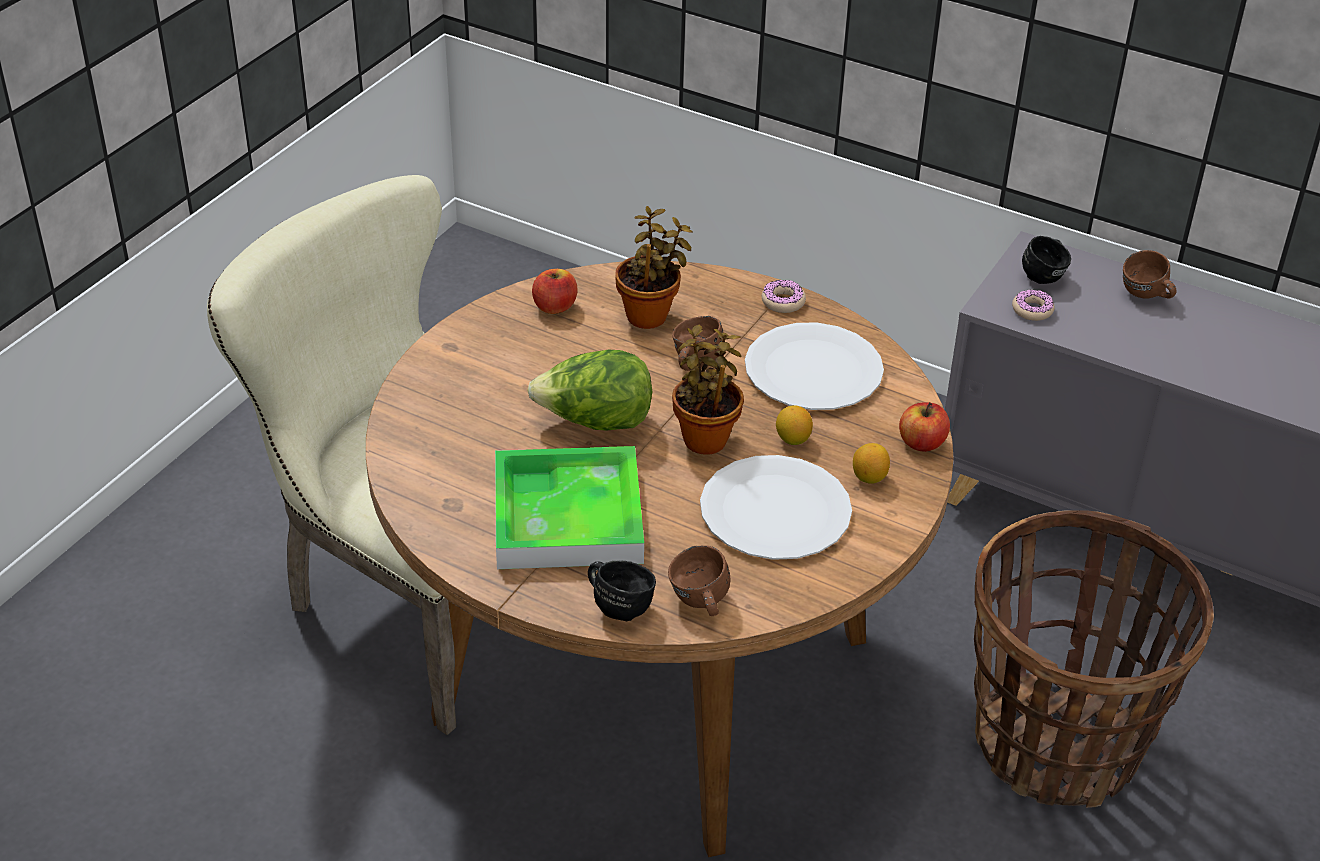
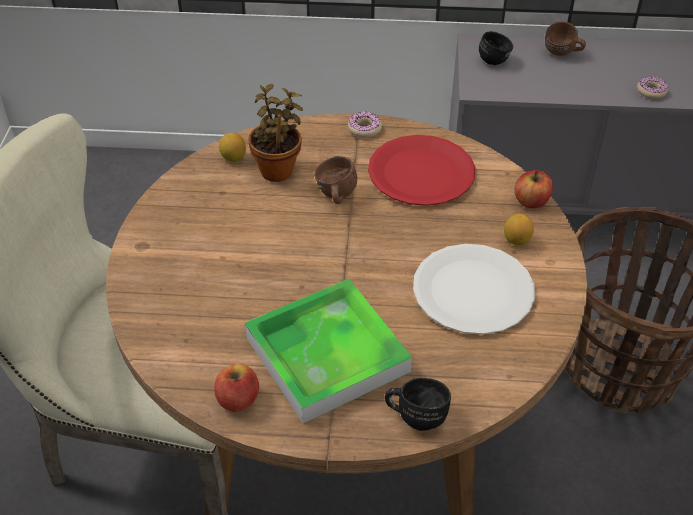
camera: 25 degrees left, 5 degrees up
(554, 306) = (203, 186): apple -> apple (238, 399)
(595, 422) = (295, 268): lettuce -> none
(699, 604) = (473, 389): brown mug -> none
(706, 437) = (383, 250): potted plant -> none
(792, 439) = (445, 230): lemon -> lemon (233, 158)
(813, 370) = (421, 173): white plate -> red plate
(1032, 310) = (503, 84): donut -> donut (651, 91)

